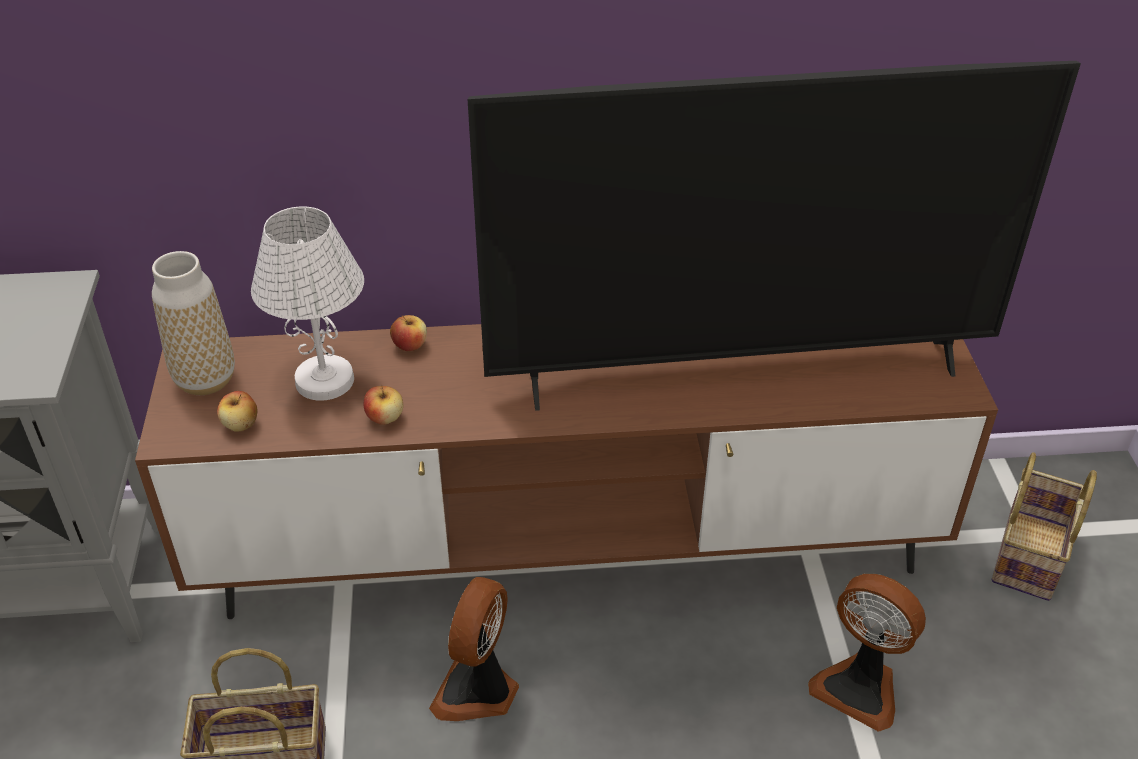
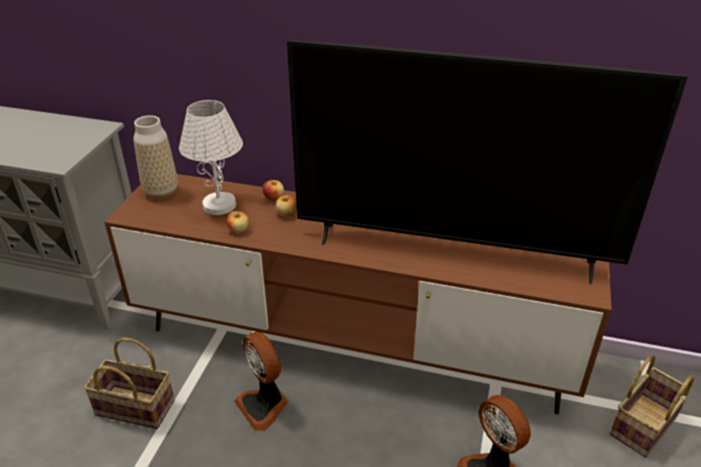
camera: 20 degrees right, 5 degrees down
(241, 424) = (164, 217): apple -> apple (287, 214)
(478, 691) = (264, 405): fan -> fan turned 75 degrees counterclockwise

